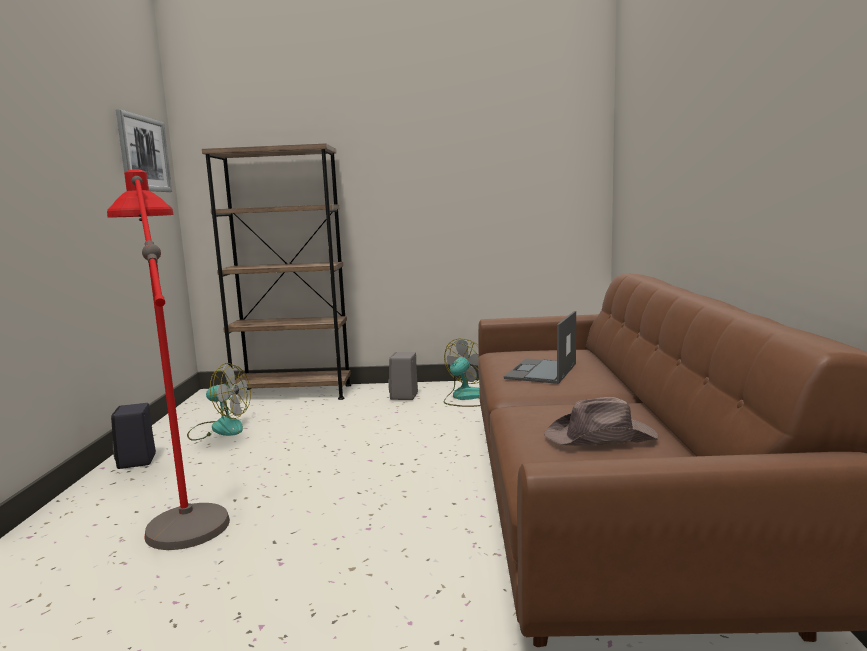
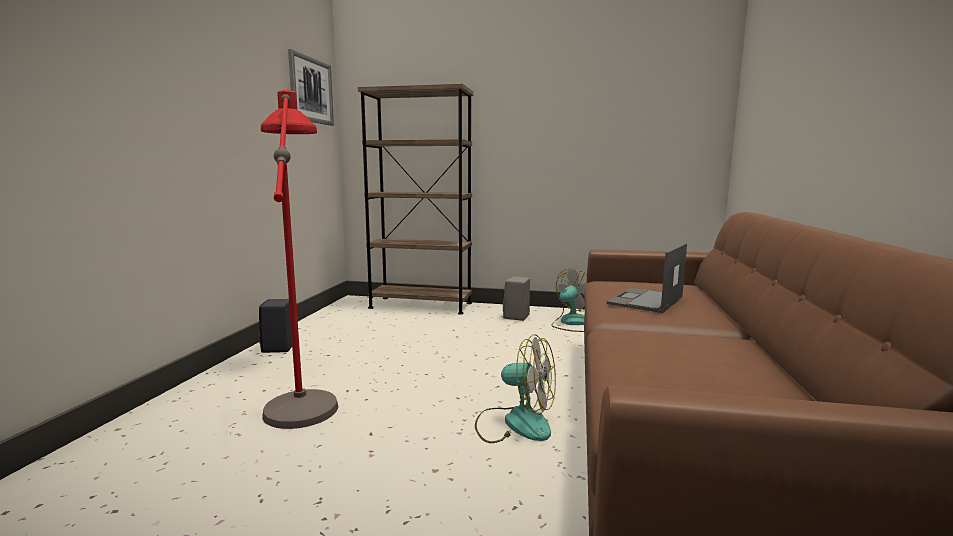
camera: 10 degrees right, 0 degrees up
(219, 428) = (352, 328): fan -> fan (515, 423)
(601, 437) = (705, 369): brown hat -> none

